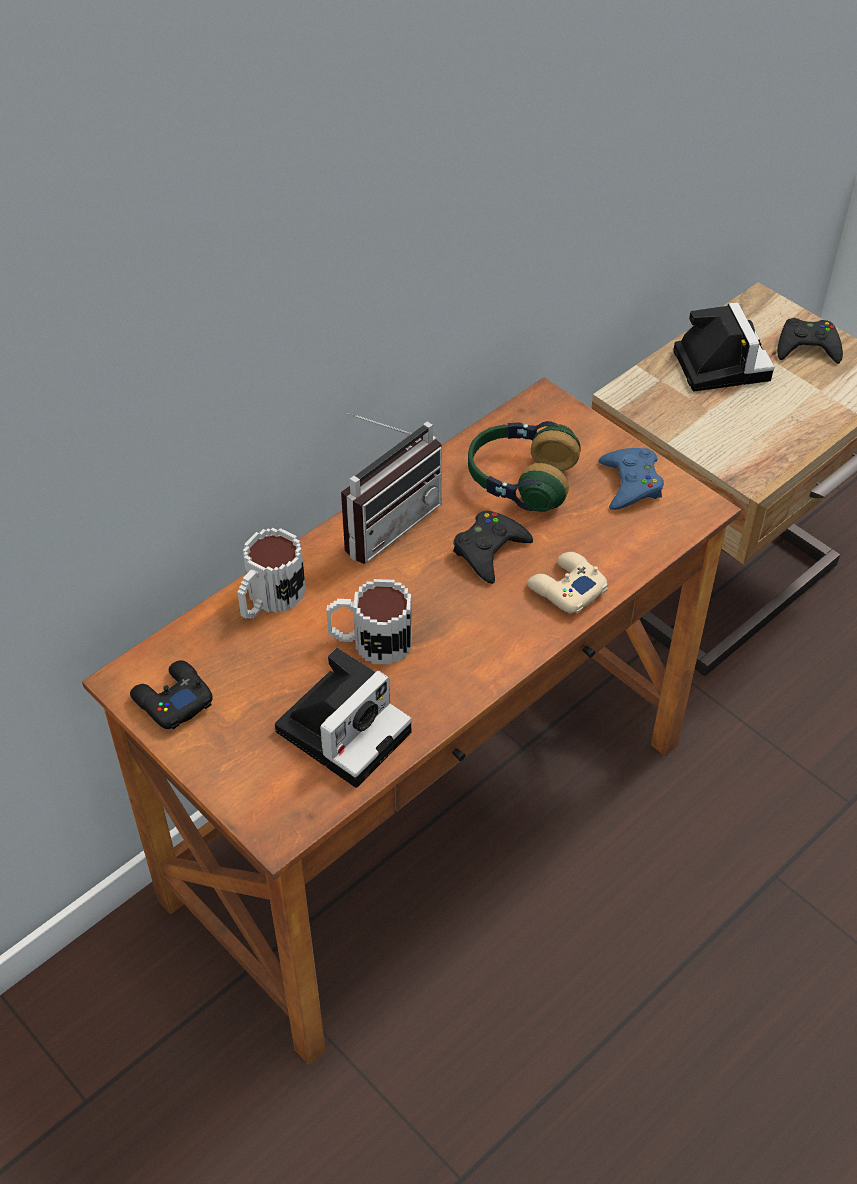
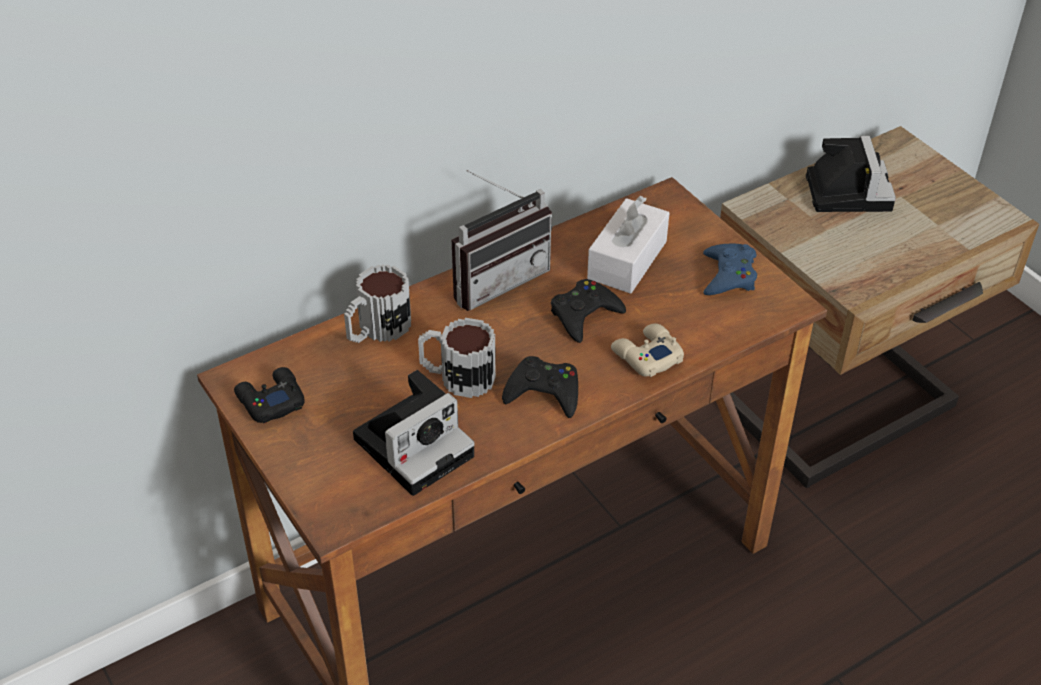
camera: 10 degrees right, 5 degrees down
(520, 480) = (627, 260): headphones -> white tissue box
(807, 347) = (934, 186): black game controller -> black game controller (544, 392)

